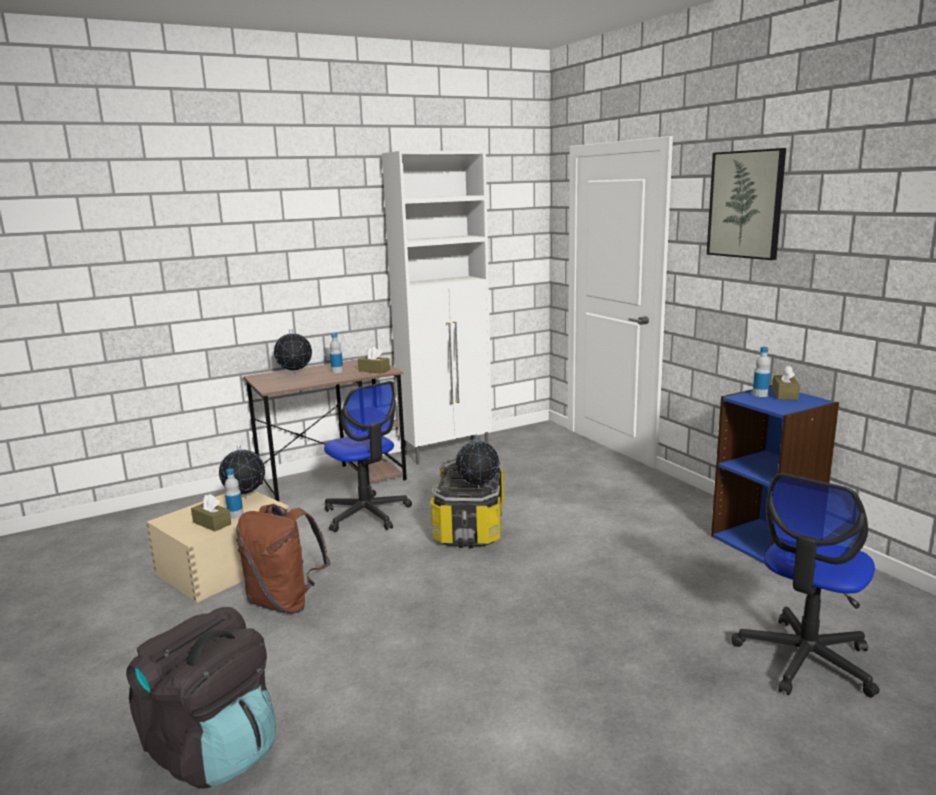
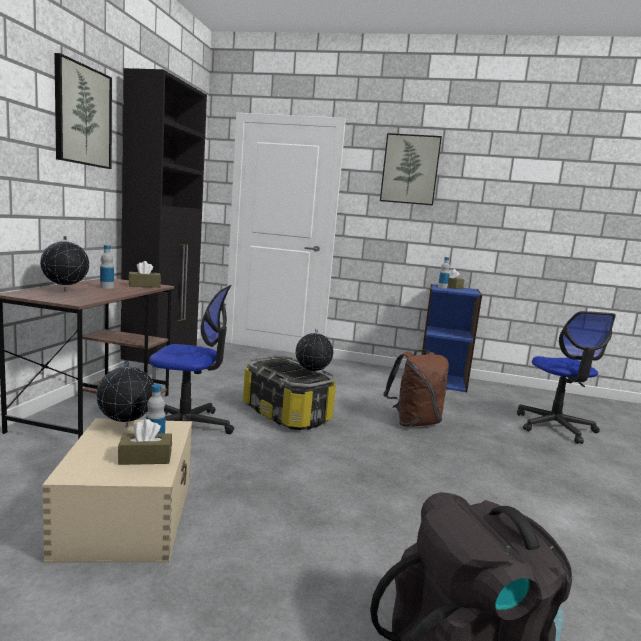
camera: 50 degrees left, 5 degrees down
(285, 602) = (262, 518): brown backpack -> brown backpack (414, 422)
(335, 212) = (82, 116): none -> picture
(447, 451) = (161, 369): white cabinet -> black cabinet

